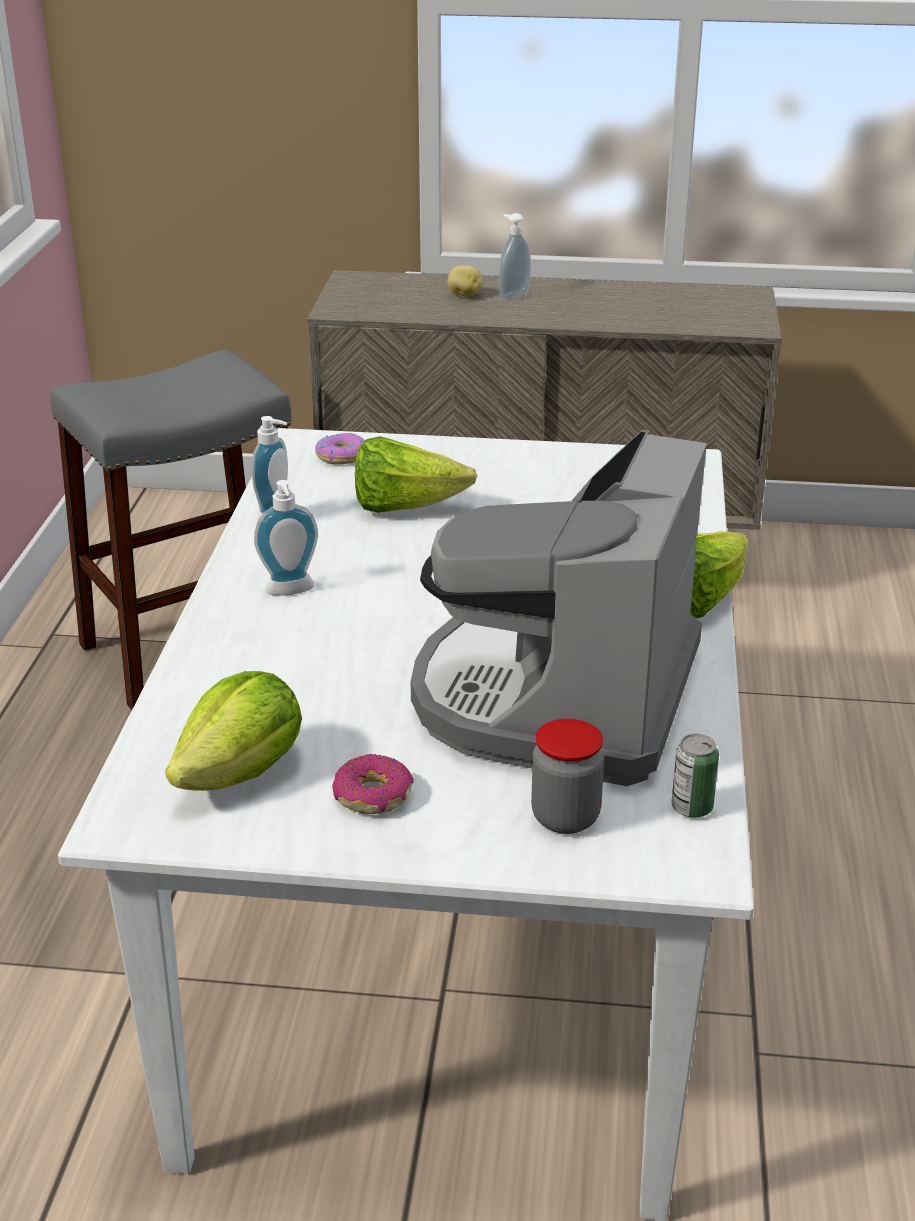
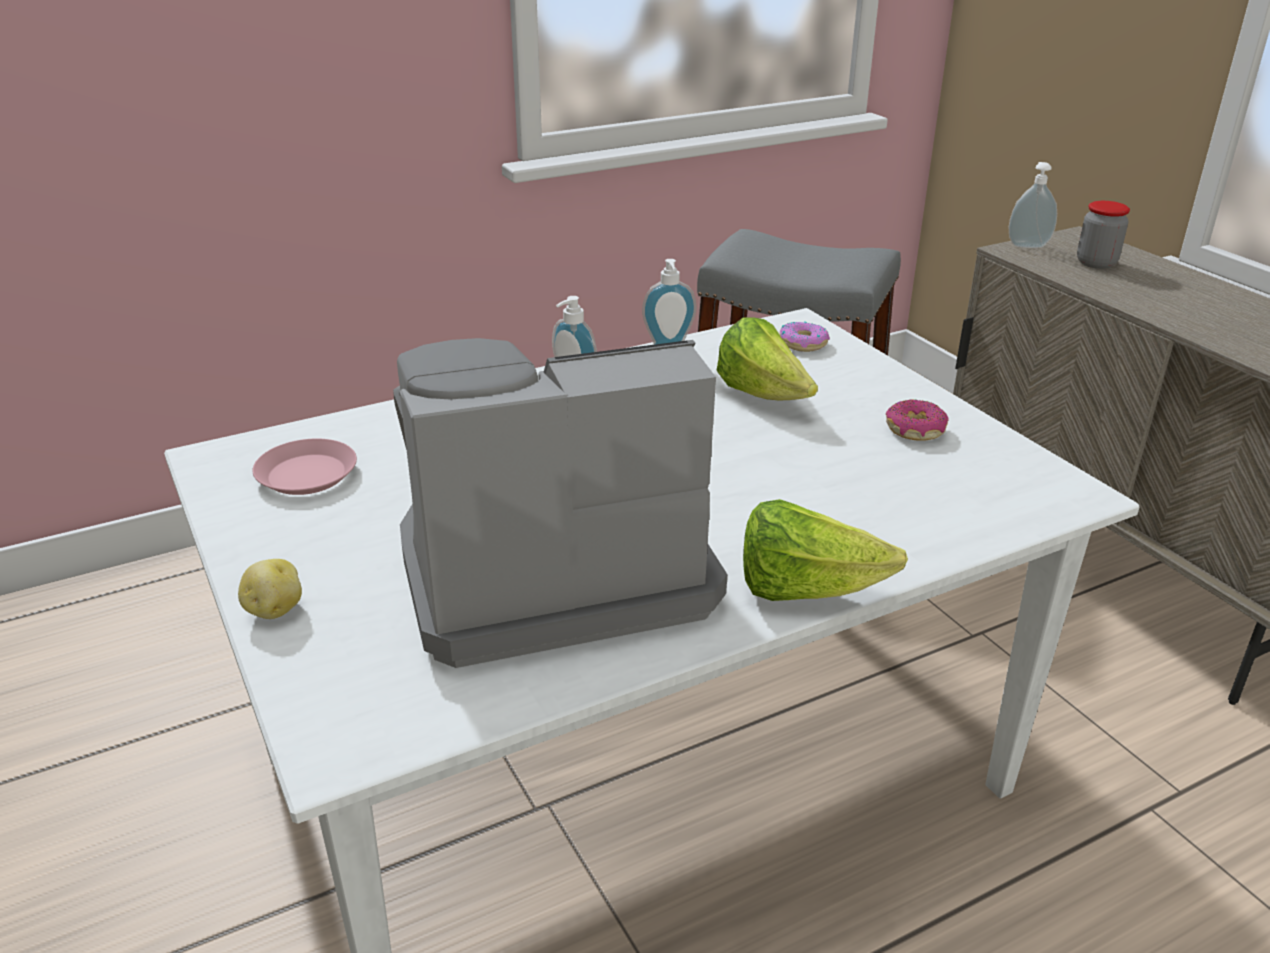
camera: 55 degrees right, 0 degrees up
(242, 773) = (307, 475): lettuce -> pink plate
(373, 796) = (319, 538): donut -> donut (915, 430)
(464, 295) = (1152, 281): potato -> potato (273, 610)
(512, 295) = (1199, 297): soap dispenser -> soap dispenser (1027, 245)
(565, 817) = (359, 643): jar -> jar (1096, 263)
(692, 807) = (432, 712): can -> none

